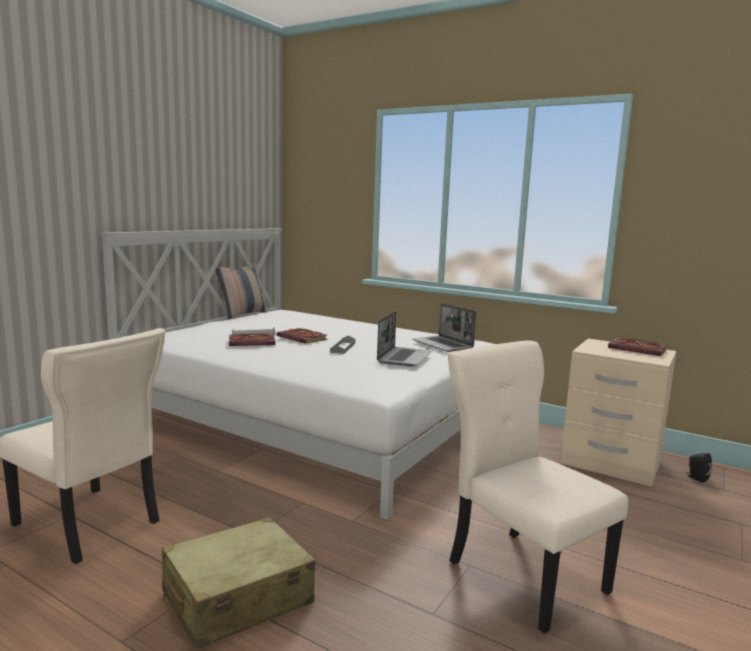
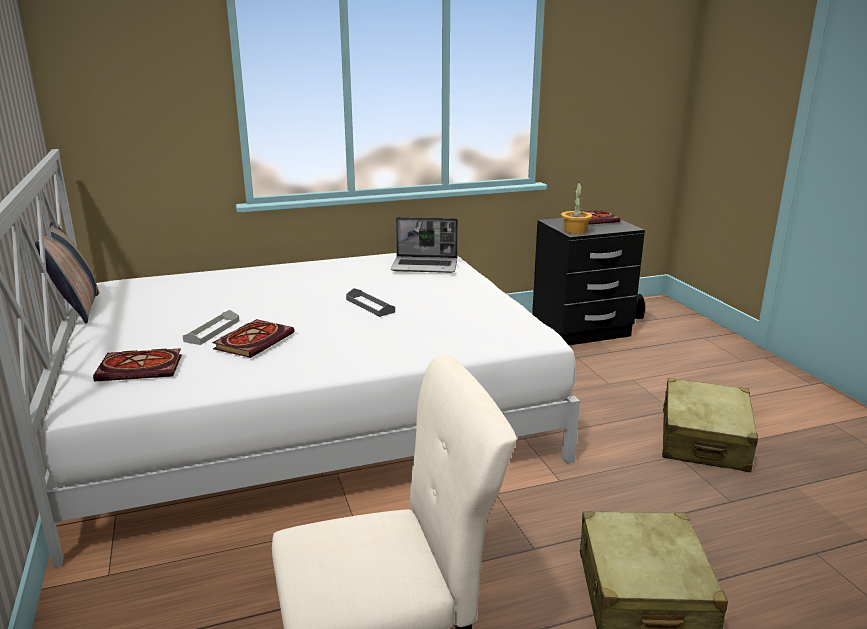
camera: 50 degrees left, 10 degrees up
(303, 338) = (289, 311): book -> book (142, 368)
(403, 358) = (449, 294): laptop -> none
(522, 573) = (704, 440): beige chair -> beige suitcase
(591, 349) = (574, 231): none -> potted plant
(610, 463) = (581, 330): beige nightstand -> black nightstand

